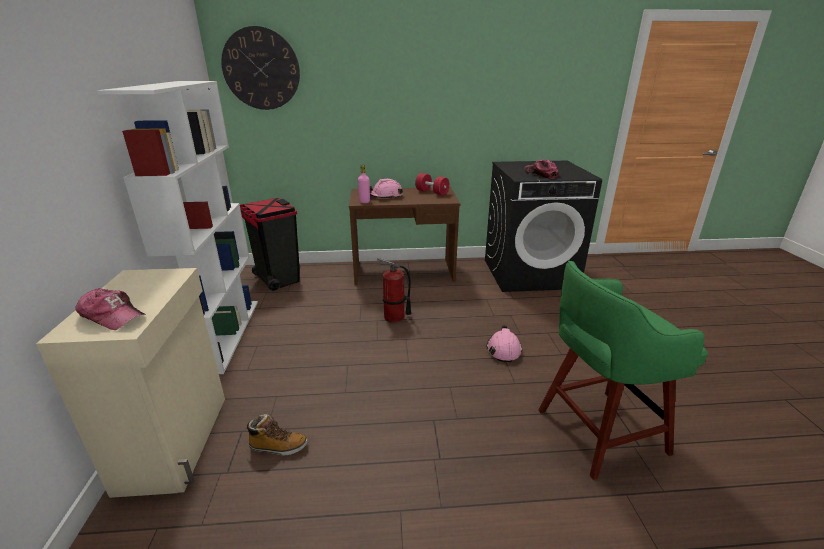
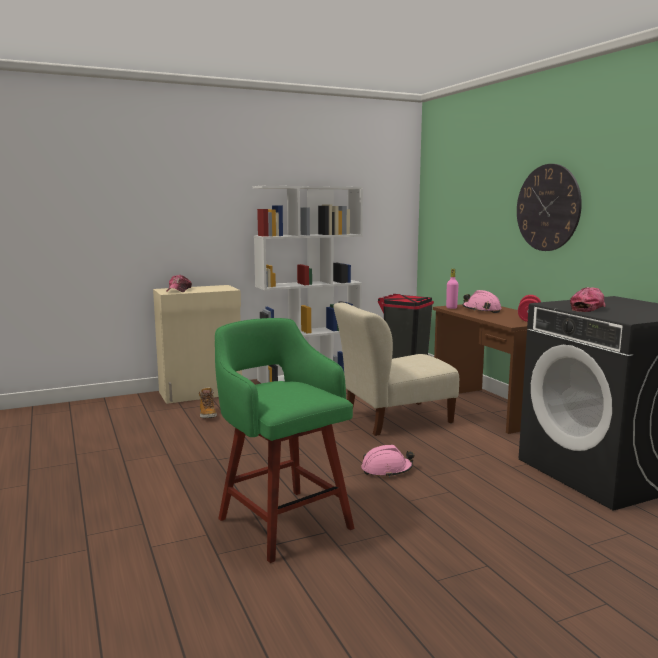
camera: 70 degrees right, 15 degrees down
(261, 69) = (444, 181): wall clock -> wall clock (548, 208)
(394, 317) = (393, 419): fire extinguisher -> beige chair

